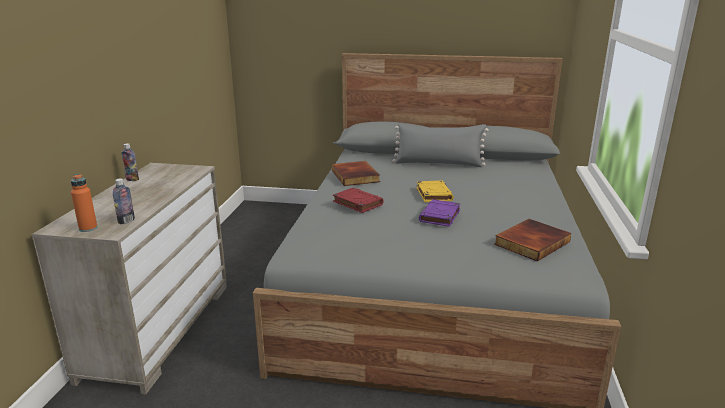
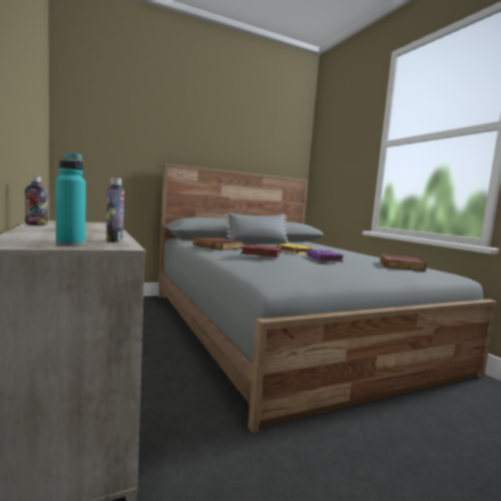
camera: 35 degrees left, 15 degrees down
(88, 228) = (70, 244): orange bottle -> turquoise bottle

